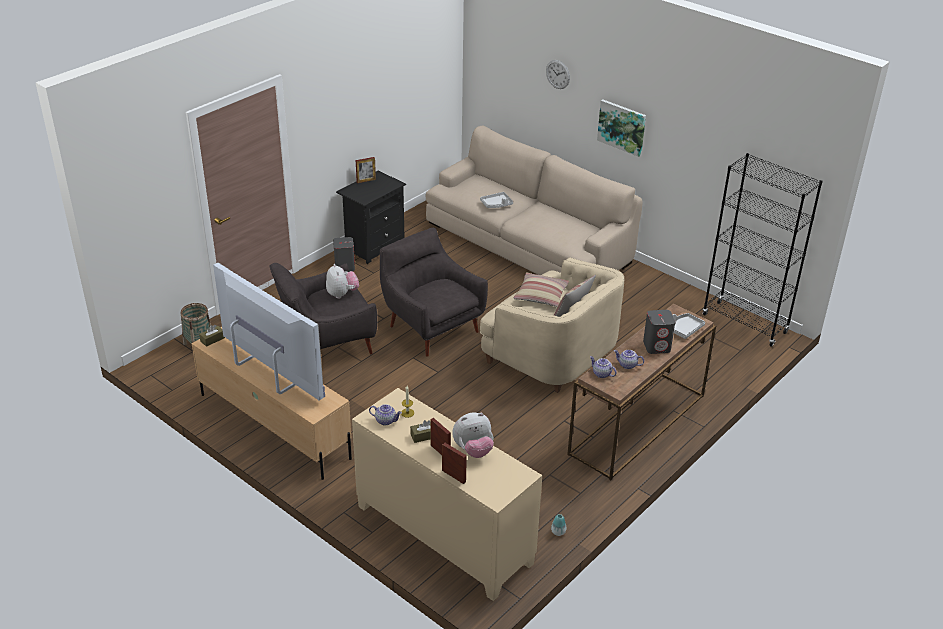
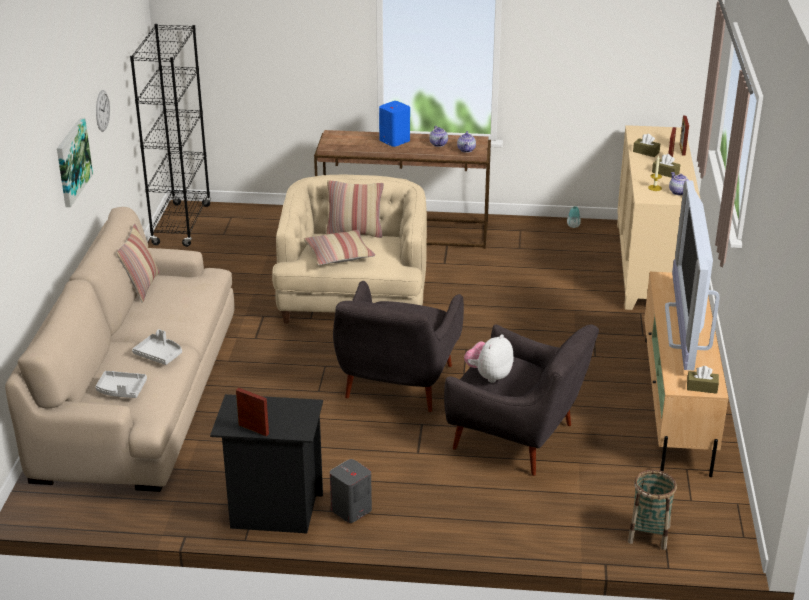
camera: 125 degrees left, 5 degrees down
(473, 450) = (646, 152): plush toy -> brown tissue box
(558, 74) = (24, 174): wall clock -> wall clock (102, 110)
(583, 221) = (142, 286): none -> pillow
(657, 346) = (394, 140): grey speaker -> blue speaker
(684, 329) = (353, 137): grey tray -> grey tray (121, 390)

